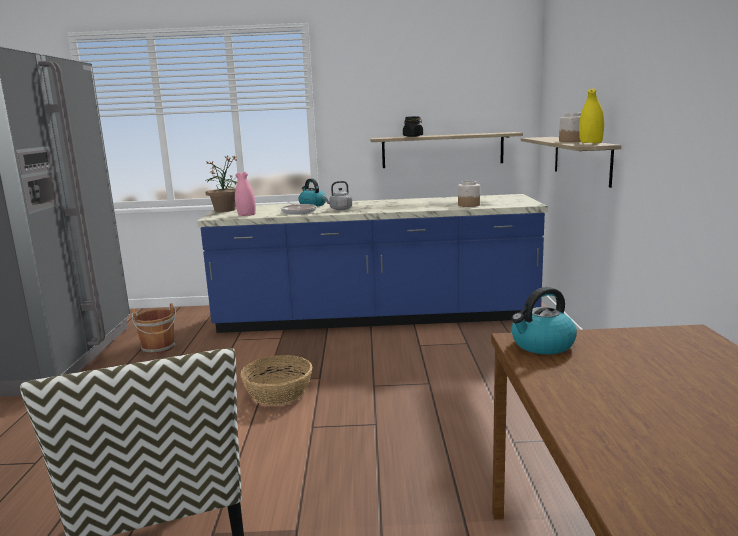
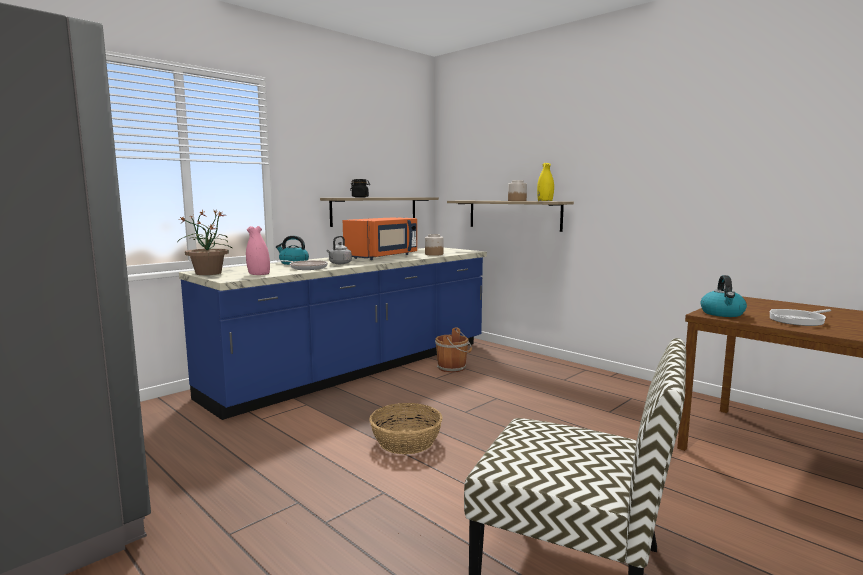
camera: 45 degrees left, 5 degrees down
(159, 348) = (180, 453): brown bucket -> brown bucket (453, 368)
(409, 204) = (383, 257): none -> orange microwave
(611, 386) = (799, 320): none -> frying pan

